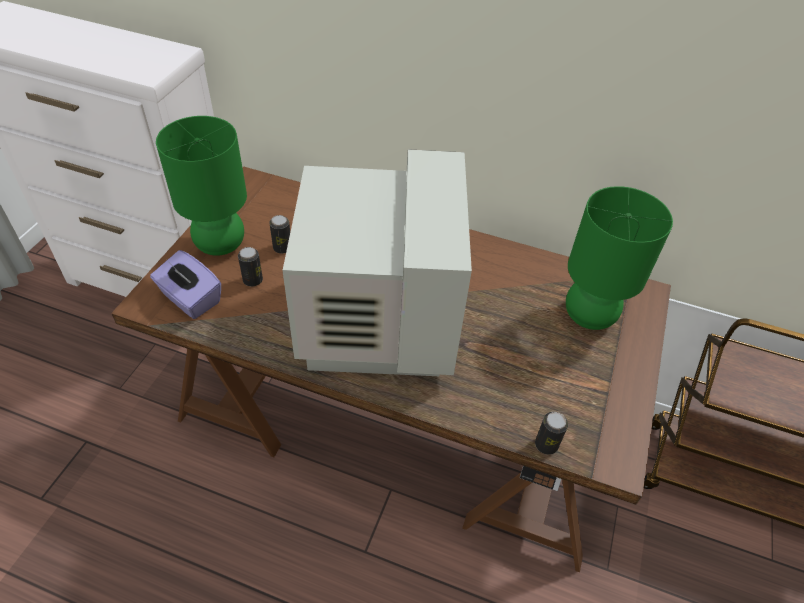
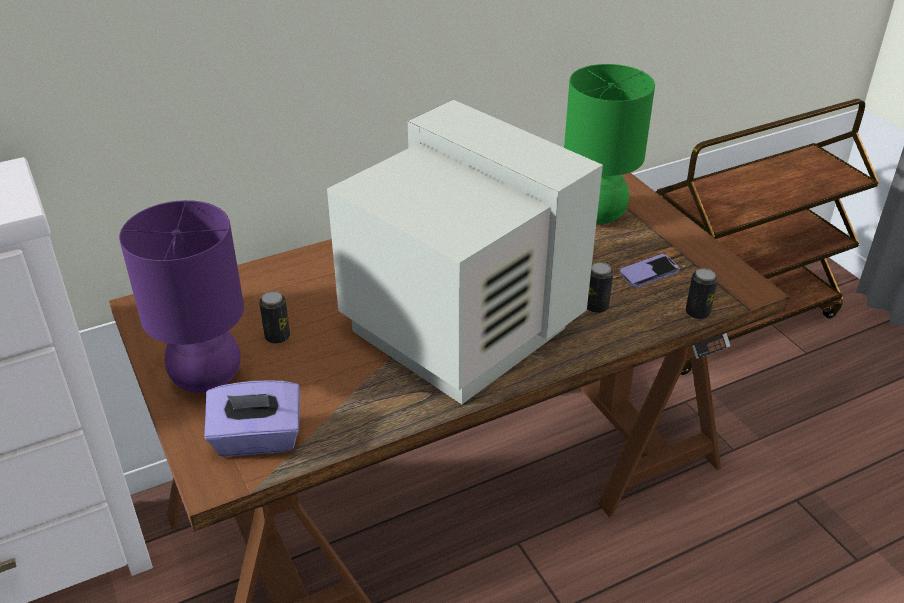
camera: 45 degrees left, 10 degrees down
(220, 244) = (206, 377): green table lamp -> purple table lamp
(253, 280) = (294, 380): can -> can (596, 306)
(559, 386) = (649, 272): none -> phone

